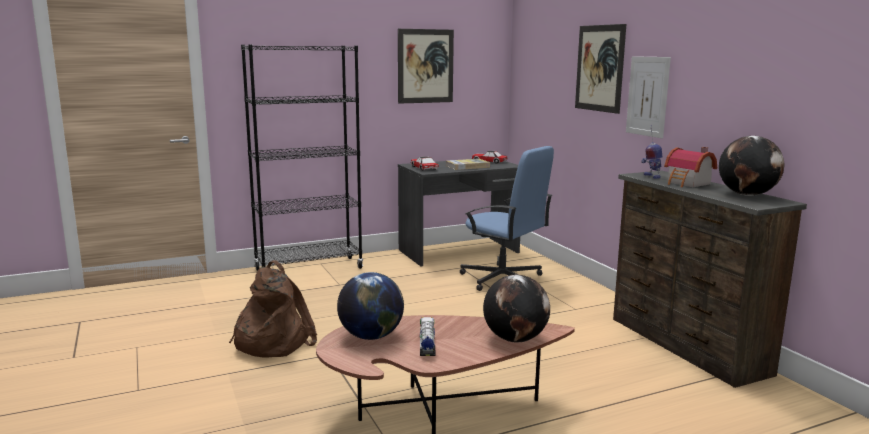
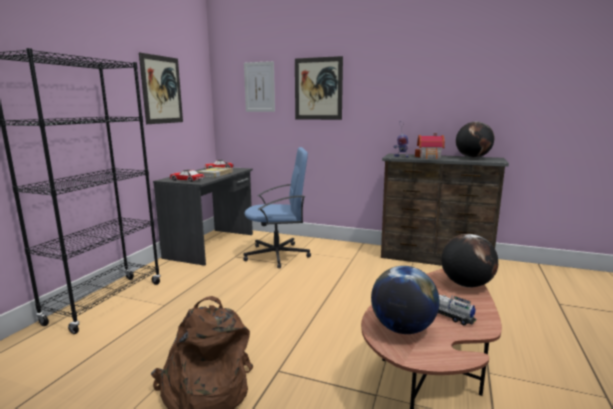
camera: 45 degrees left, 0 degrees up
(647, 96) = (368, 105): picture -> picture (259, 87)

